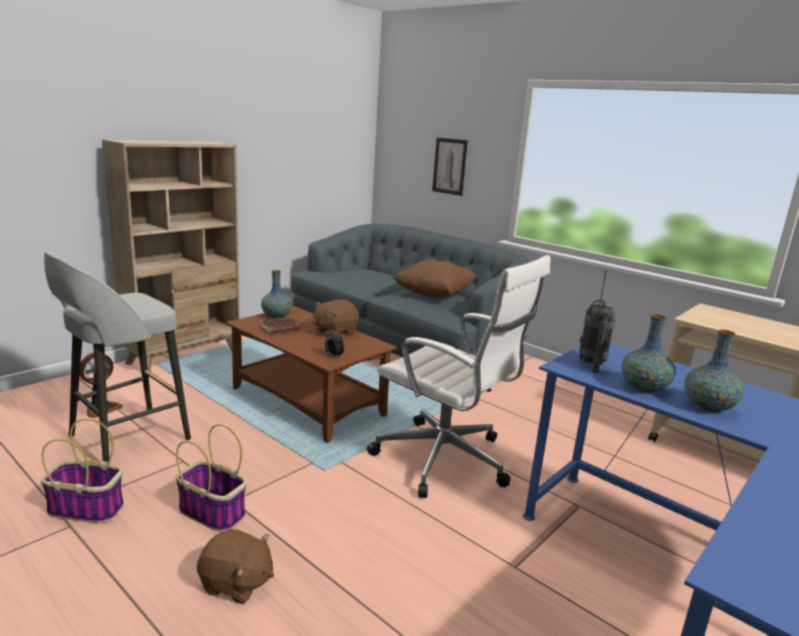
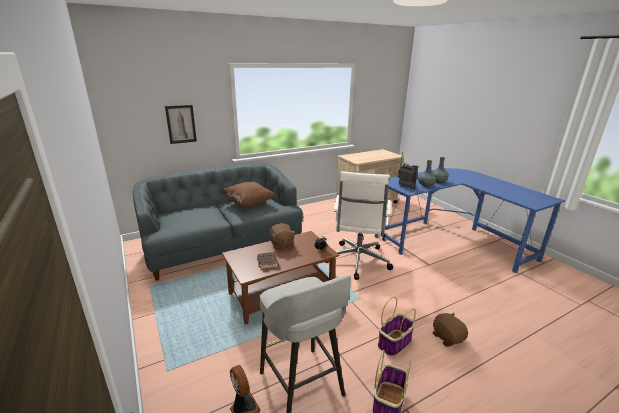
camera: 70 degrees left, 5 degrees up
(185, 357) = (165, 350): beige bookcase -> none
(236, 583) = (447, 337): brown plush toy -> brown plush toy turned 60 degrees counterclockwise
(276, 316) = (241, 261): vase -> none
(446, 460) = (357, 261): white office chair -> white office chair turned 135 degrees clockwise

